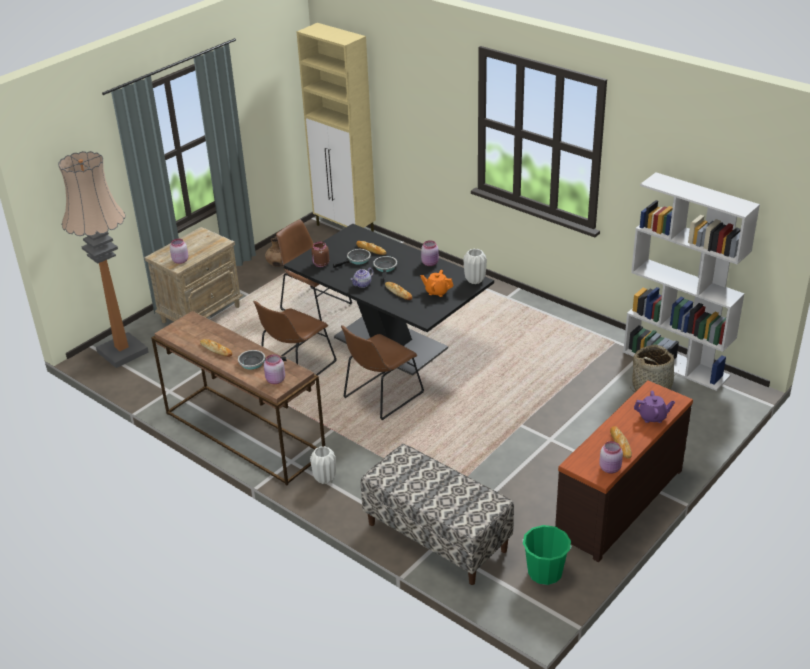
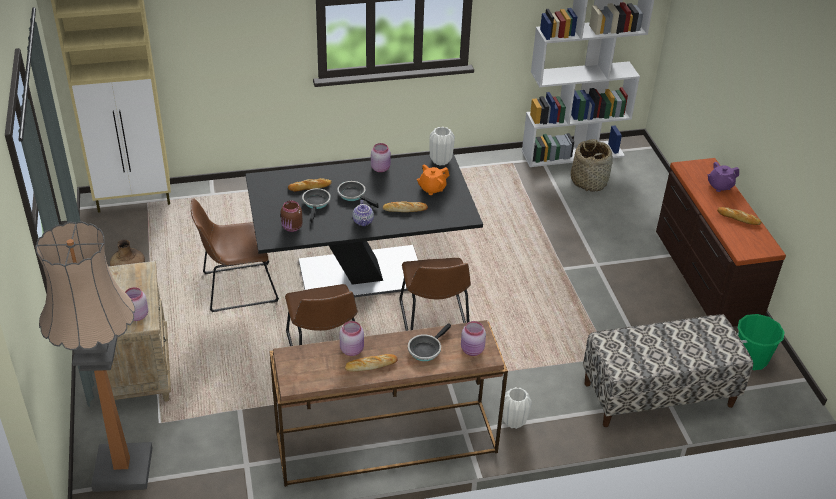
camera: 55 degrees left, 5 degrees up
(610, 468) = (764, 239): pink jar -> pink jar (352, 349)
(652, 417) = (719, 186): purple teapot -> purple teapot turned 150 degrees counterclockwise

